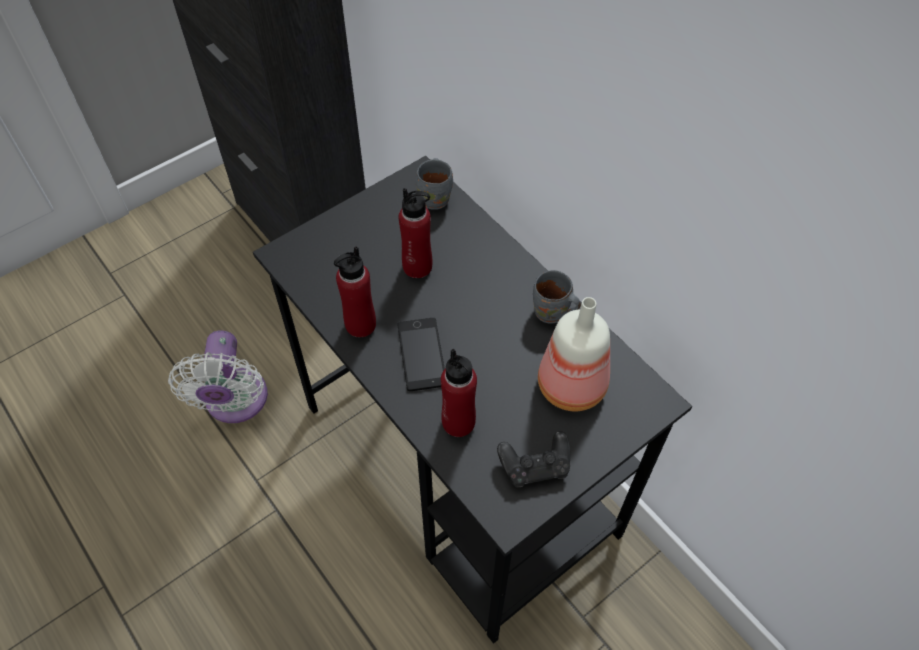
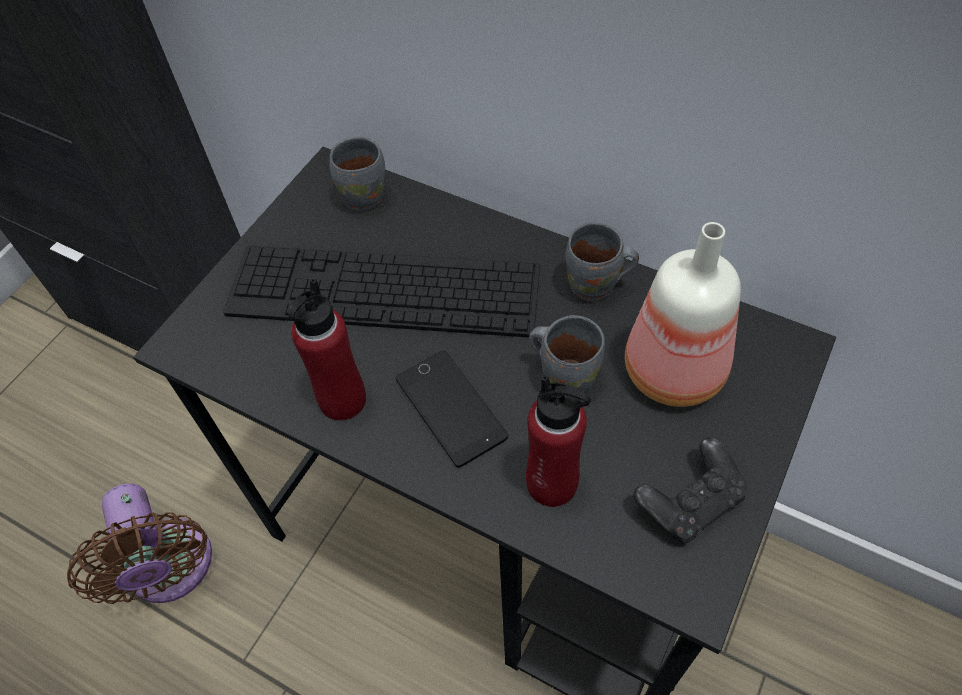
camera: 20 degrees left, 0 degrees up
(235, 402) = (171, 570): white fan -> brown fan
(417, 266) = (384, 291): red bottle -> keyboard
(502, 362) = (567, 375): none -> grey mug

